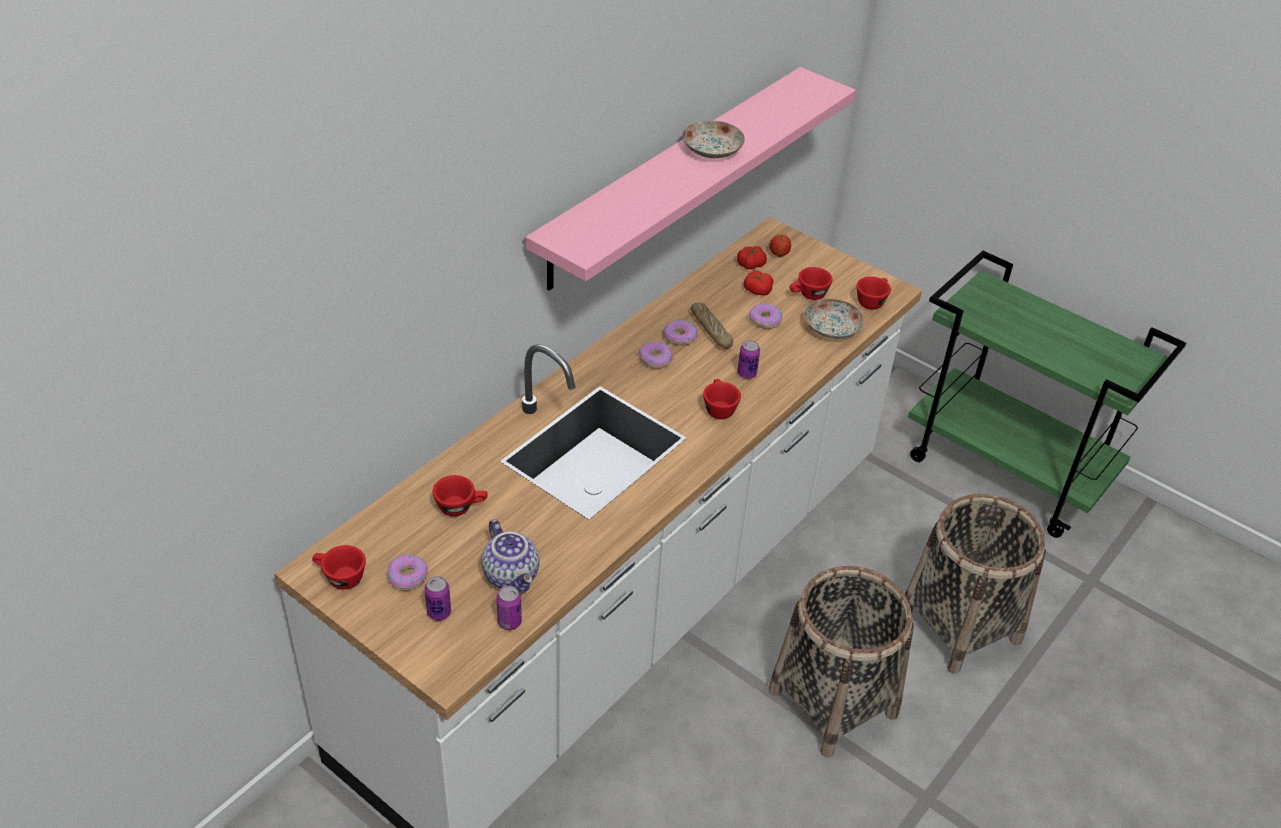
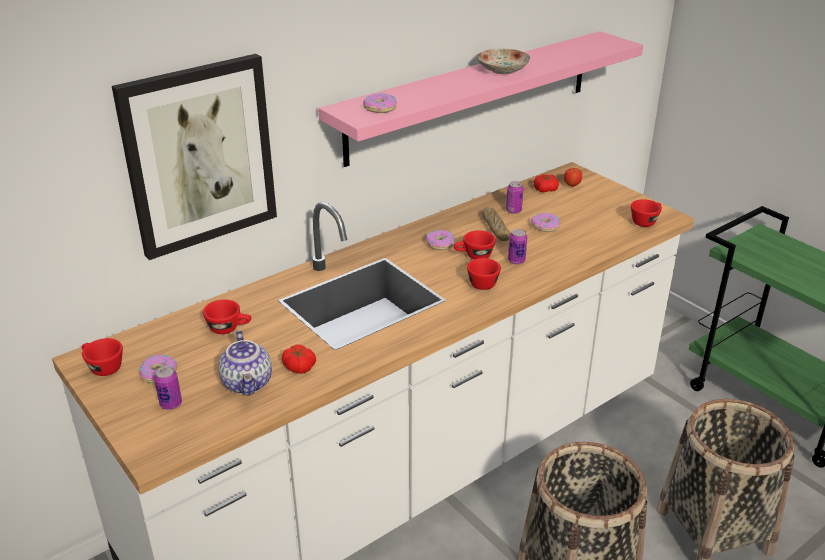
camera: 15 degrees right, 10 degrees down
(412, 322) = (199, 155): none -> picture
(509, 622) = (228, 419): can -> can (513, 211)
(680, 337) = (467, 231): donut -> donut (380, 108)
(757, 290) = (545, 206): tomato -> tomato (299, 367)
(808, 295) = (589, 213): red cup -> red cup (474, 256)
(832, 328) = (604, 237): plate -> none

